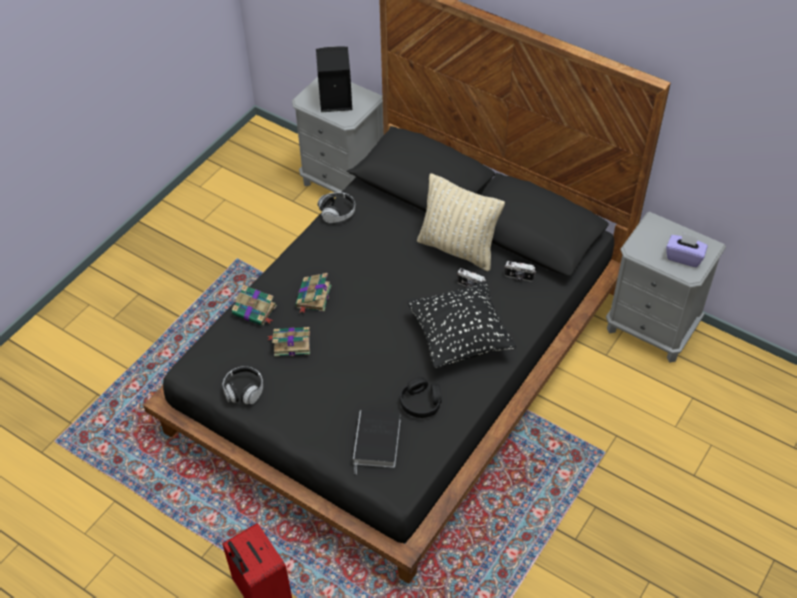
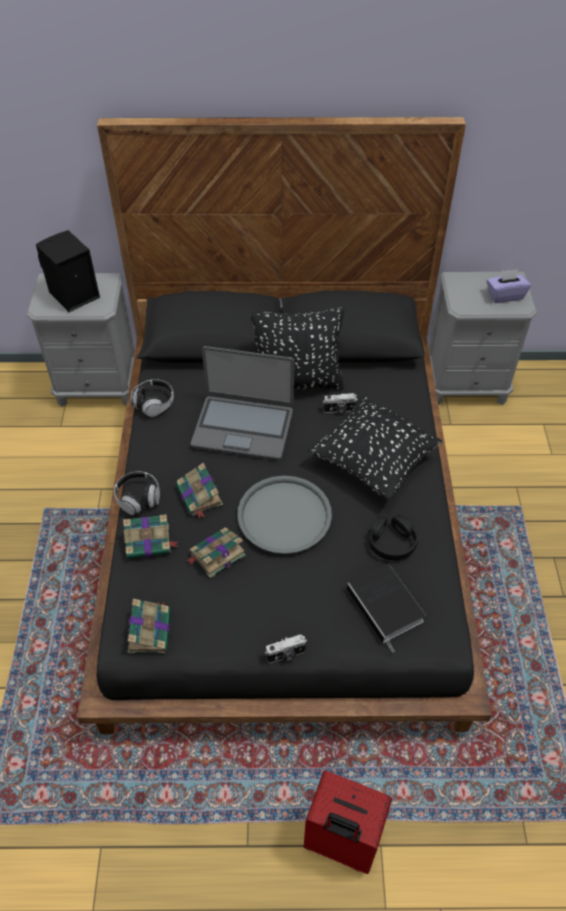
camera: 35 degrees left, 0 degrees up
(210, 368) = (149, 630): none -> book
(244, 391) = (206, 633): headphones -> headphones (138, 498)
(360, 341) = (284, 515): none -> grey tray
(386, 263) = (243, 427): none -> laptop
(458, 249) = (298, 382): beige pillow -> black pillow
(519, 277) = (374, 381): camera -> camera (286, 655)

